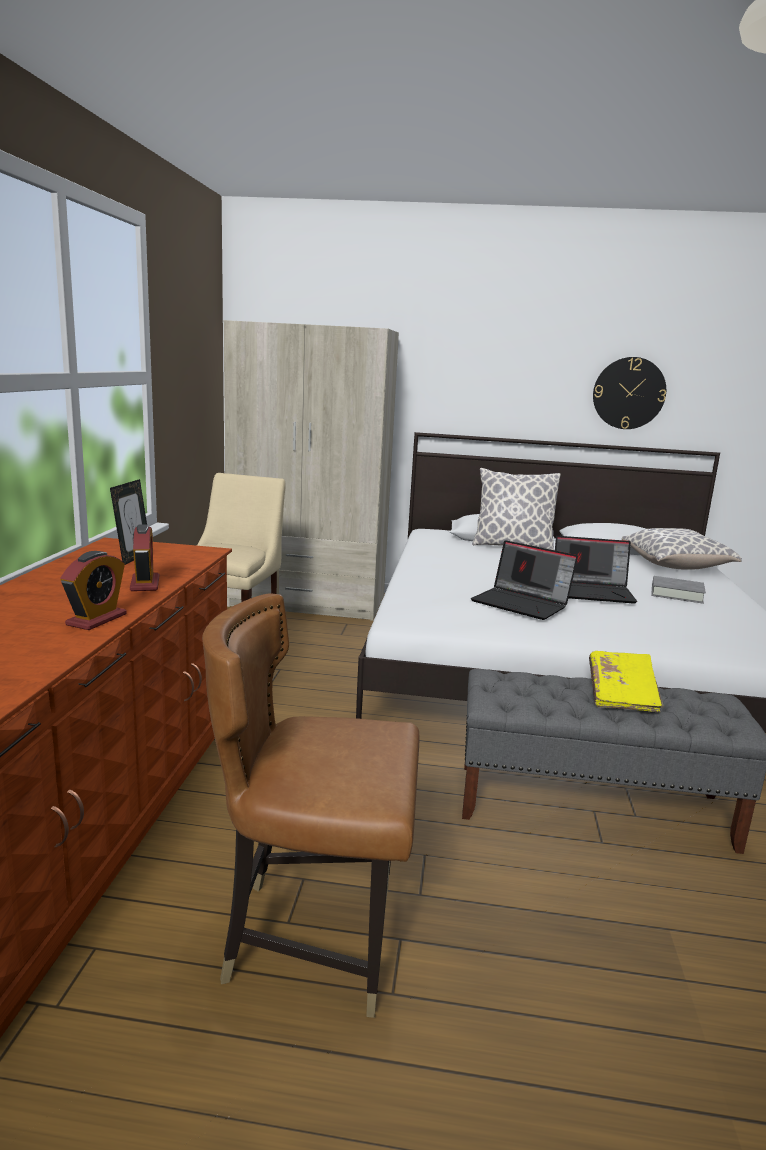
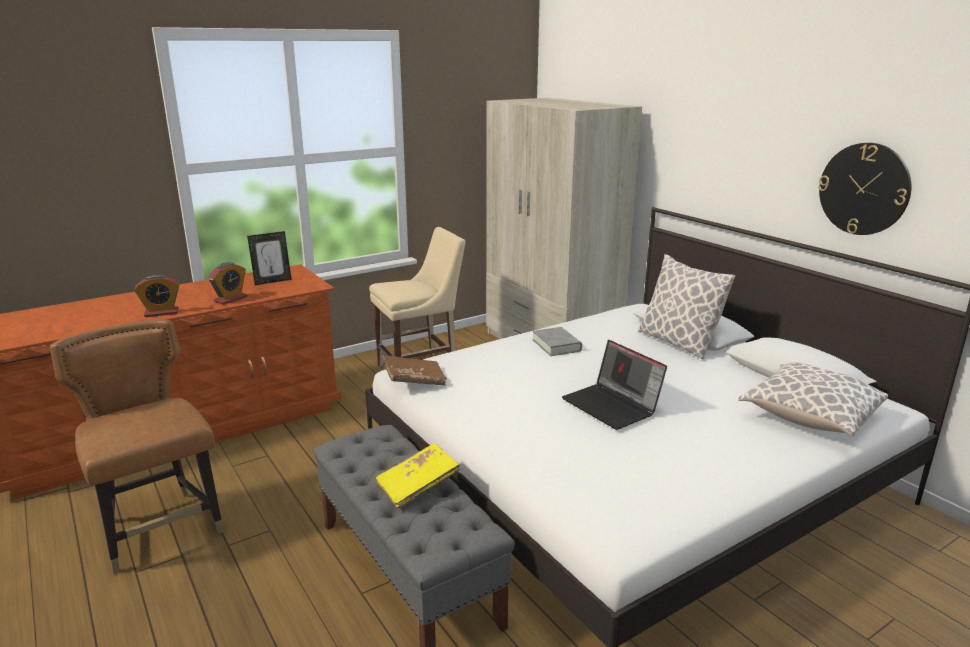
camera: 50 degrees right, 5 degrees up
(436, 621) = (414, 380): none -> brown book
(522, 603) = (511, 391): laptop -> none
(676, 594) = (699, 440): grey book -> grey book (556, 345)

